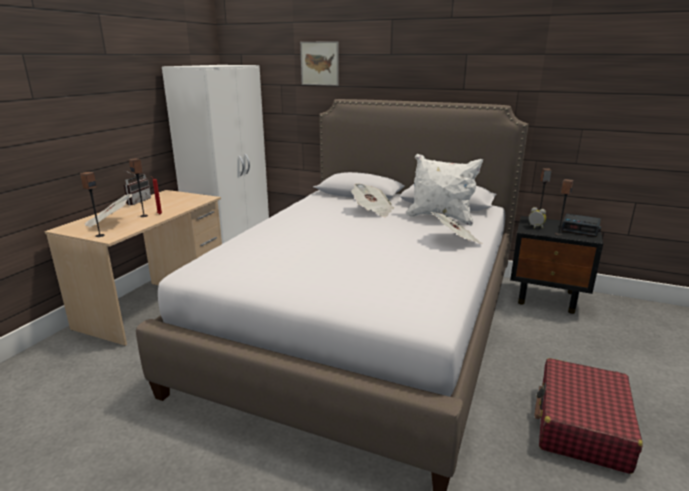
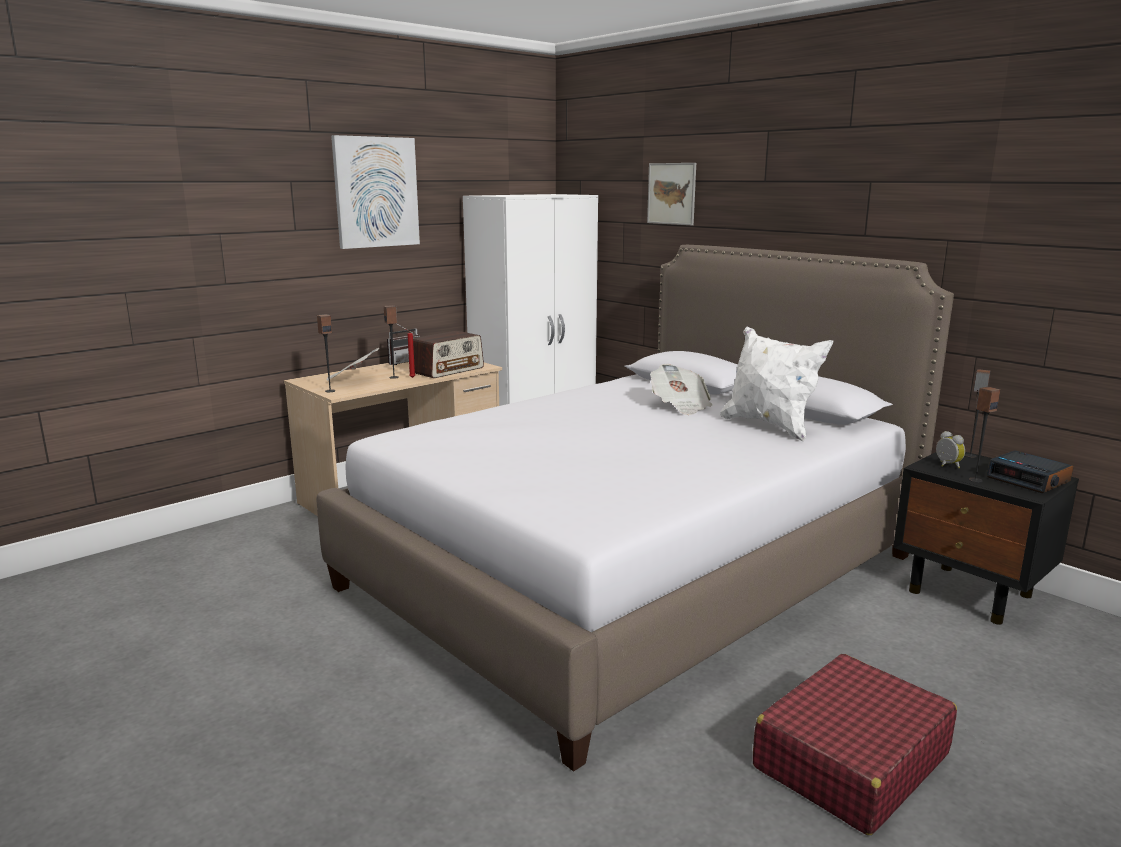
camera: 25 degrees right, 5 degrees down
(96, 64) = (376, 192): none -> picture
(182, 204) = (448, 370): none -> radio
(455, 241) = (750, 455): newspaper -> none

